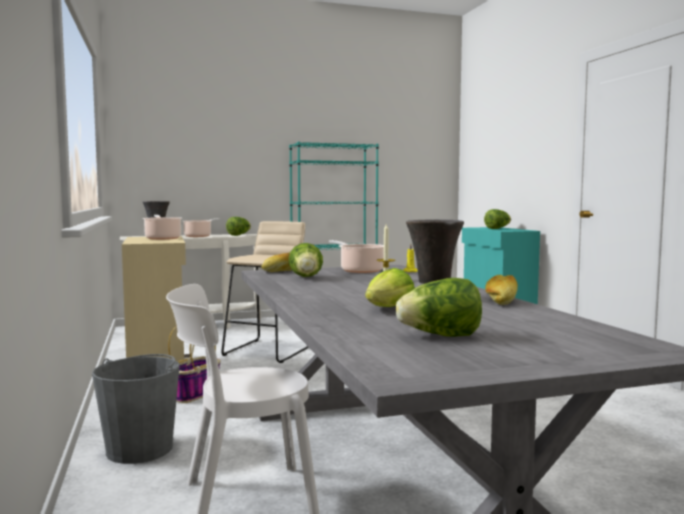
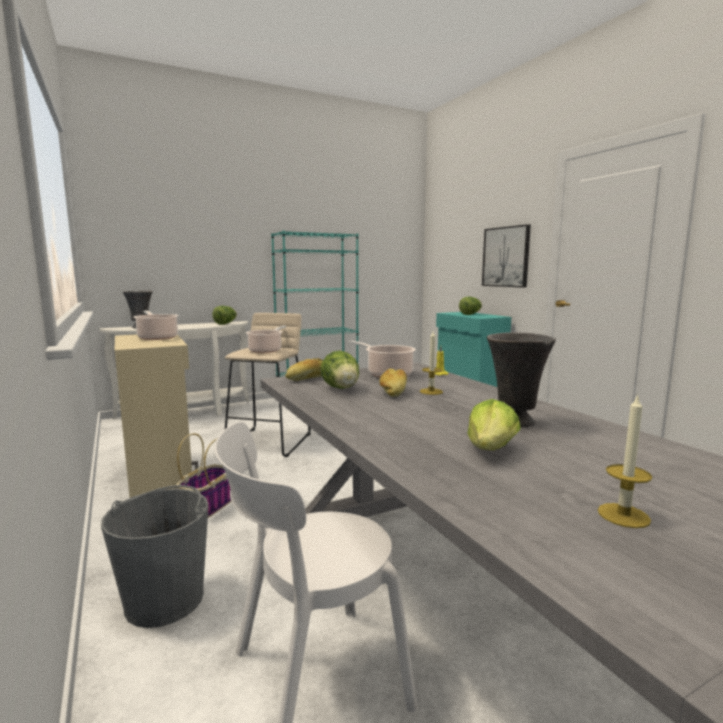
camera: 10 degrees left, 5 degrees up
(199, 236) = (185, 326): cooking pot -> cooking pot (266, 350)
(440, 336) = (623, 515): lettuce -> candle
(500, 301) = (591, 425): bread -> bread (392, 392)
(535, 166) = (506, 257): none -> picture

